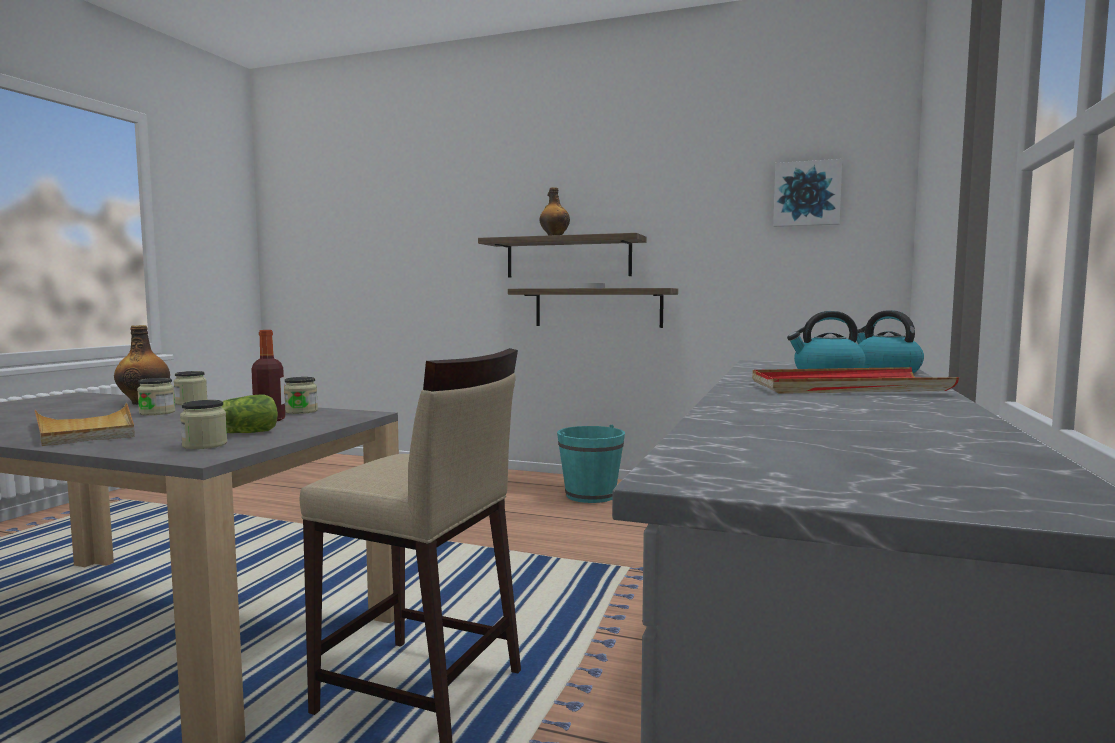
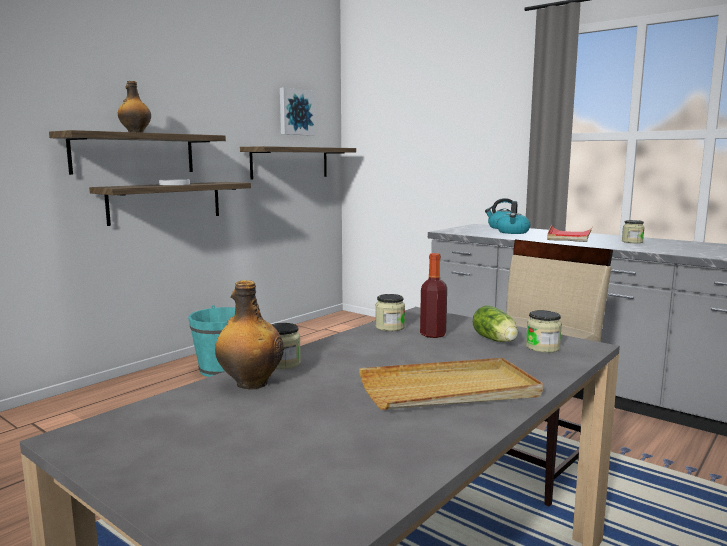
camera: 70 degrees left, 5 degrees up
(157, 413) = (350, 372): jar -> jar (632, 242)
(789, 265) = (290, 162): none -> shelf

